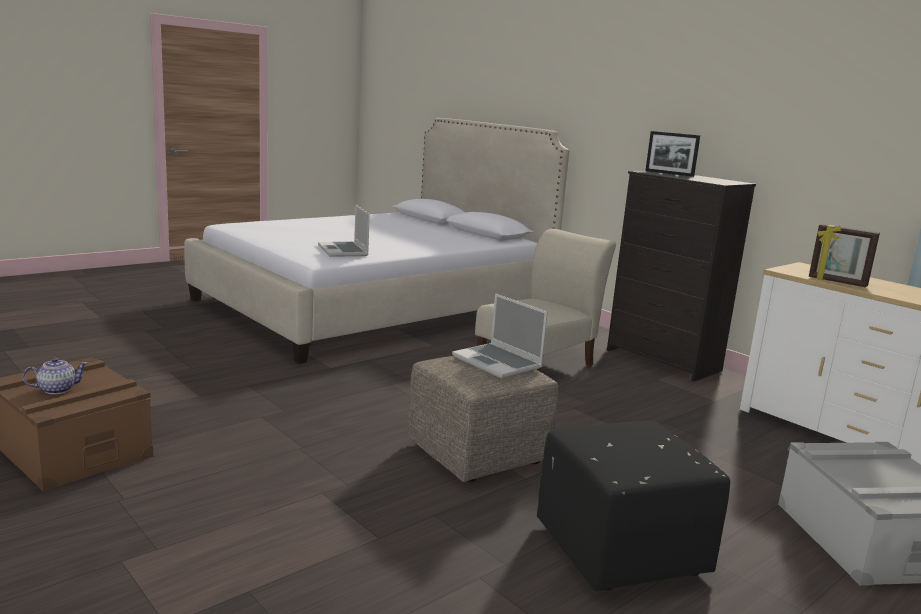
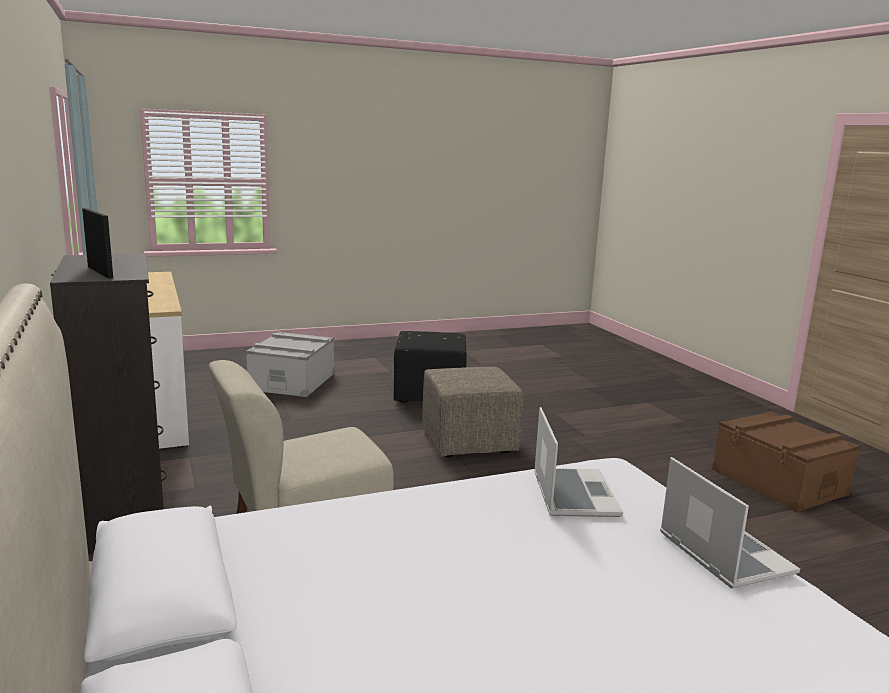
camera: 160 degrees left, 0 degrees up
(57, 389) = (791, 431): teapot -> none
(498, 362) = (458, 376): laptop -> laptop (722, 553)
(837, 282) = (163, 298): picture frame -> none

